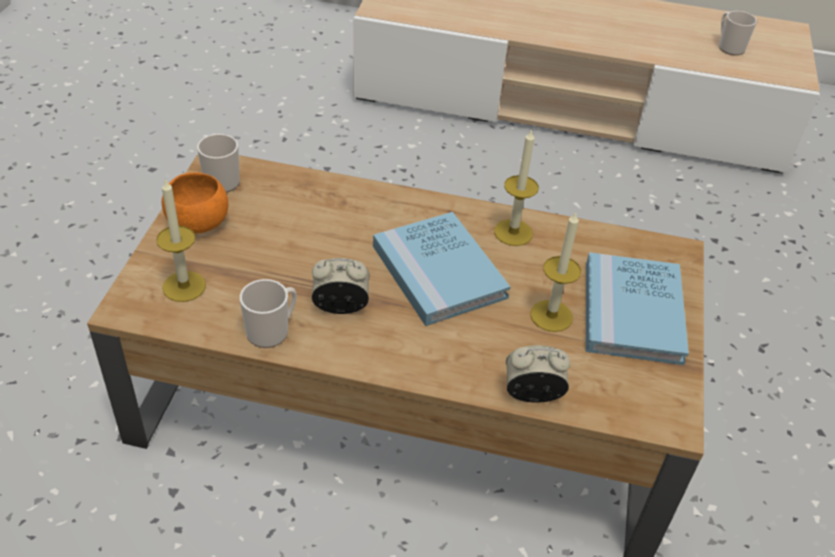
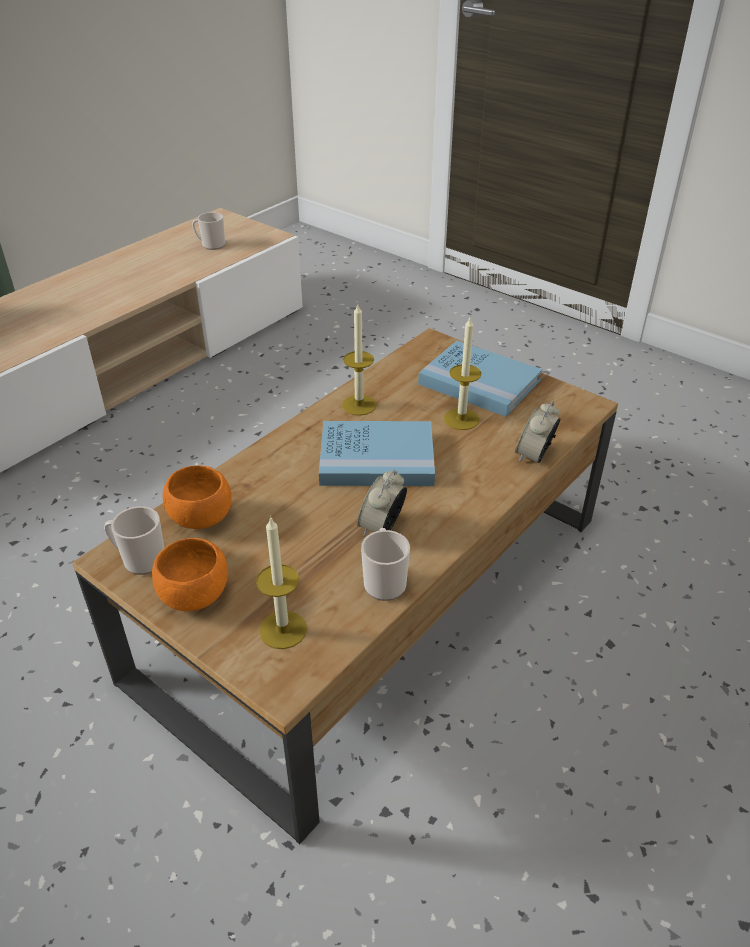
camera: 60 degrees left, 5 degrees down
(286, 192) = (201, 518): none -> orange bowl

